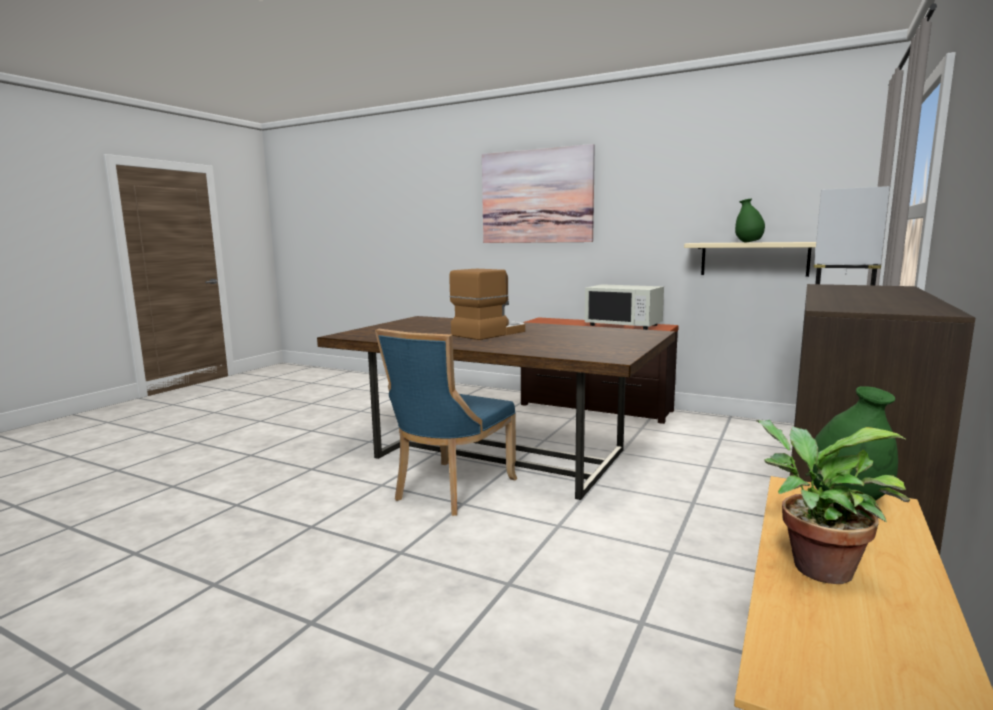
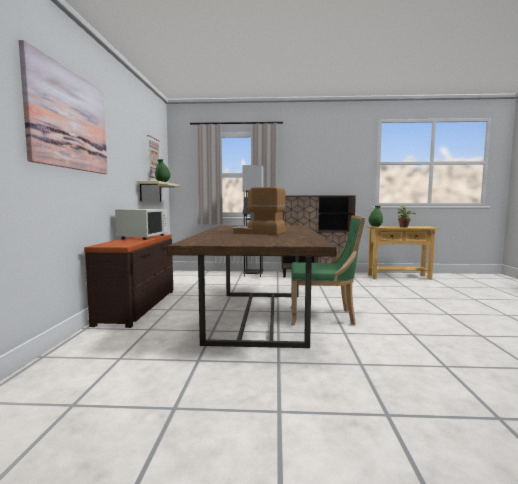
camera: 115 degrees left, 5 degrees down
(450, 490) = (324, 317): blue chair -> green chair
(779, 193) = (153, 158): none -> picture

